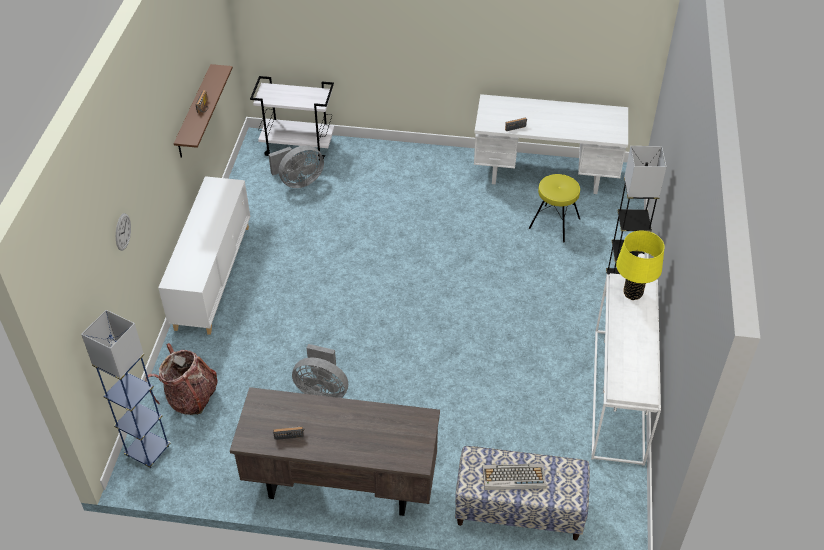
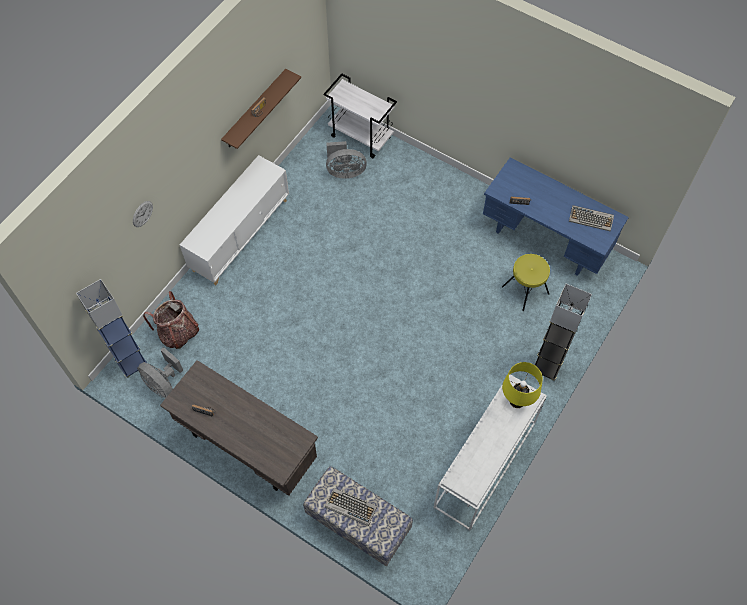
camera: 25 degrees right, 15 degrees up
(322, 390) = (271, 366): grey fan -> grey fan (164, 384)
(546, 174) = (546, 240): white desk -> blue desk
(594, 119) = (591, 218): none -> keyboard

